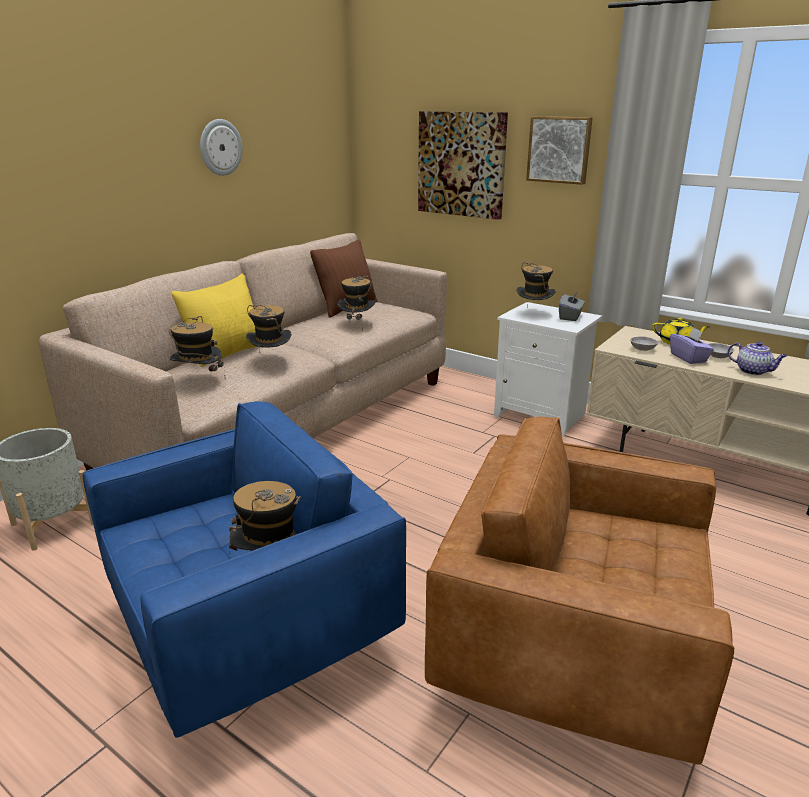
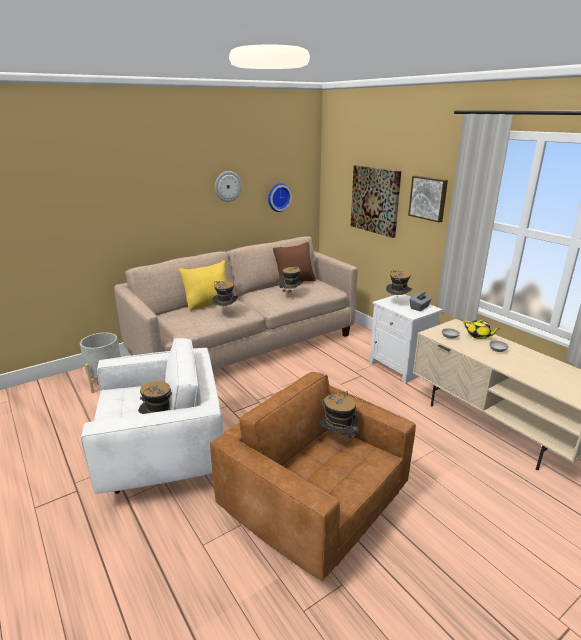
camera: 20 degrees right, 0 degrees up
(199, 381) = (184, 319): hat -> hat (338, 439)
(252, 631) = (164, 456): blue armchair -> white armchair
(296, 170) = (278, 197): none -> wall clock
(688, 358) = (475, 348): purple tissue box -> none
(753, 371) = (511, 364): teapot -> none

